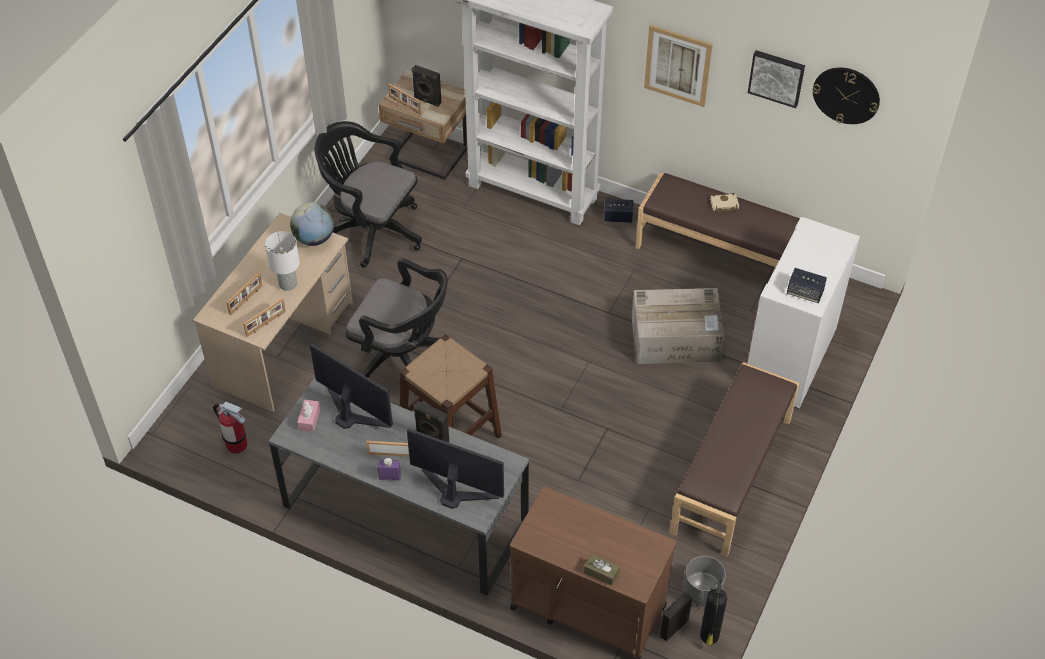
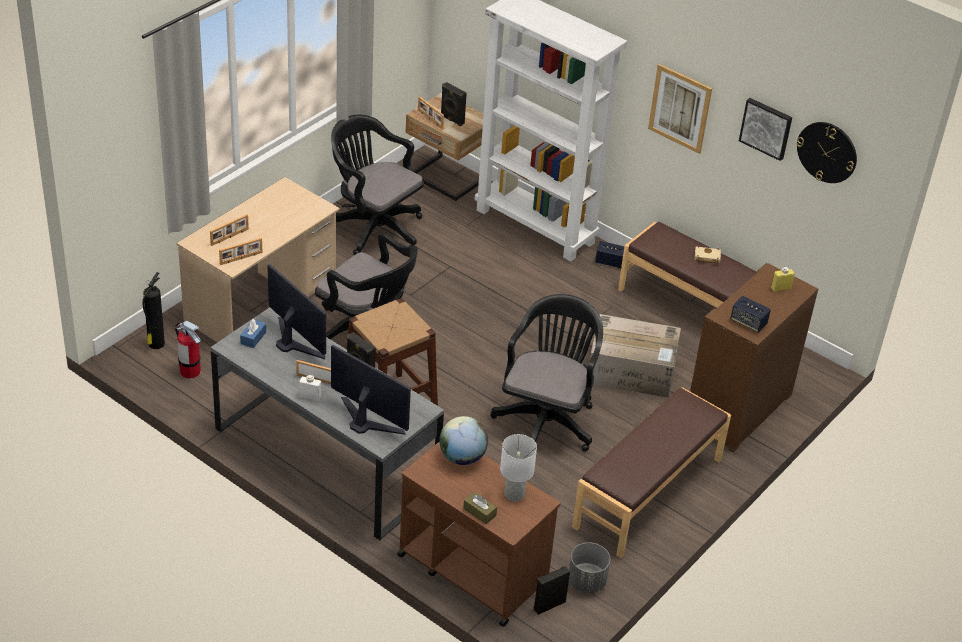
camera: 10 degrees right, 10 degrees down
(287, 284) = (271, 232): white table lamp -> white table lamp (514, 494)
(309, 419) = (253, 338): pink tissue box -> blue tissue box
(314, 238) = (308, 202): globe -> globe (462, 457)
(389, 476) = (310, 397): purple bottle -> white bottle
(610, 416) = (546, 420): none -> black office chair
(709, 637) = (581, 620): fire extinguisher -> fire extinguisher (155, 344)
(791, 360) = (739, 410): white cabinet -> brown cabinet
(824, 244) = (781, 288): none -> yellow bottle

